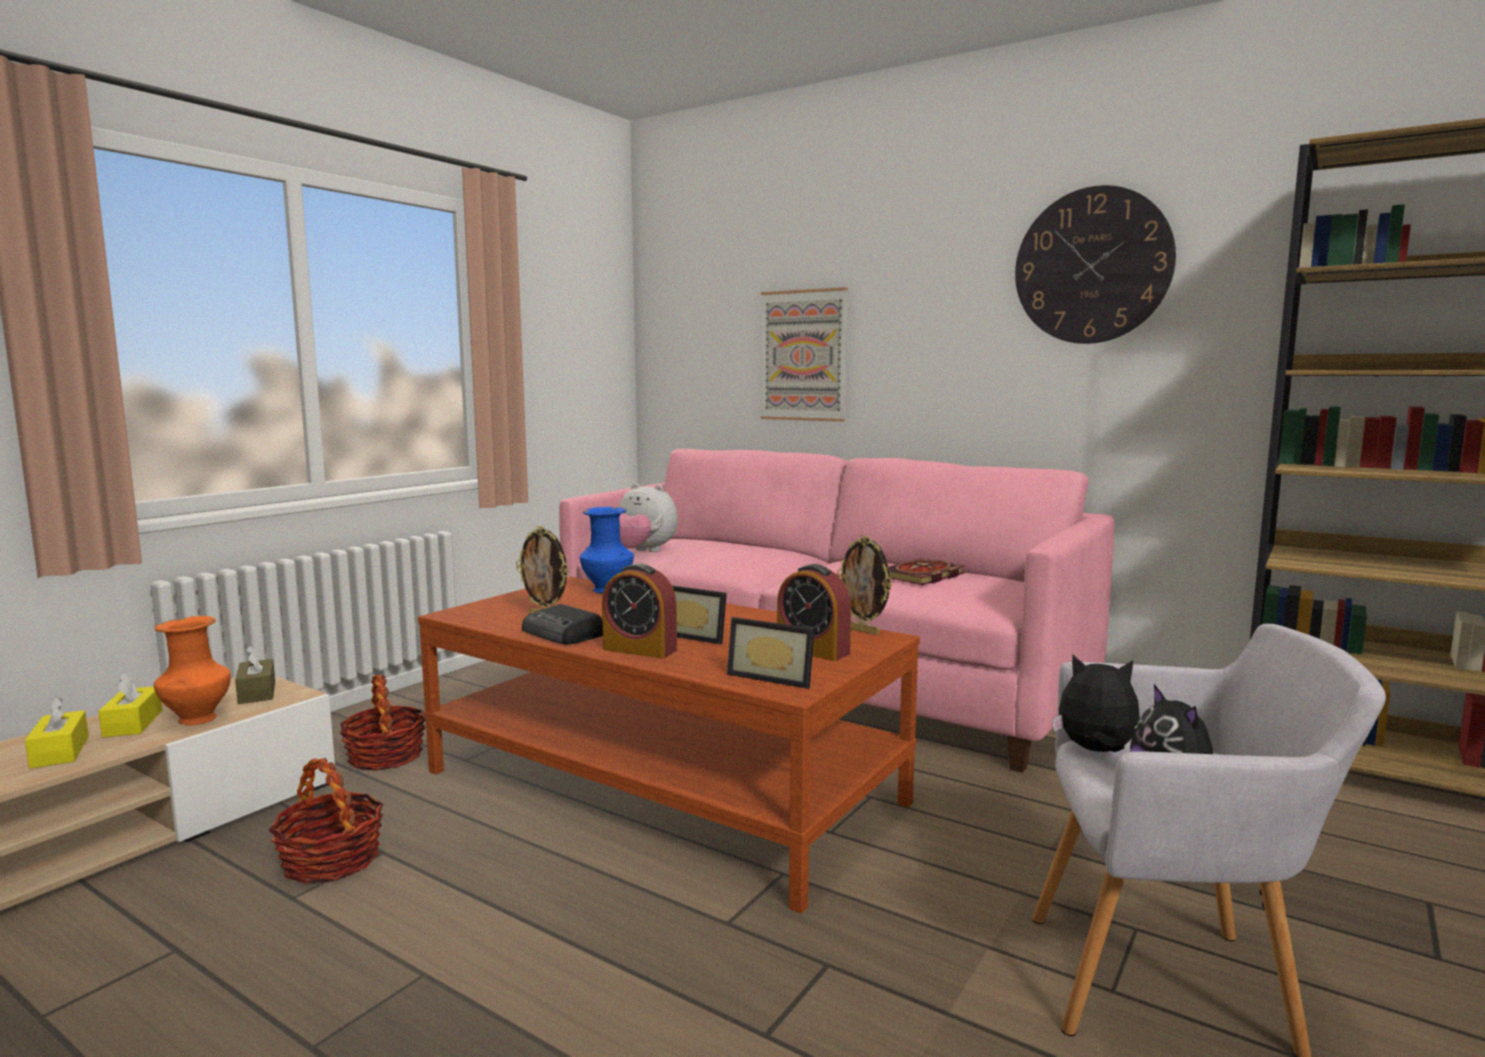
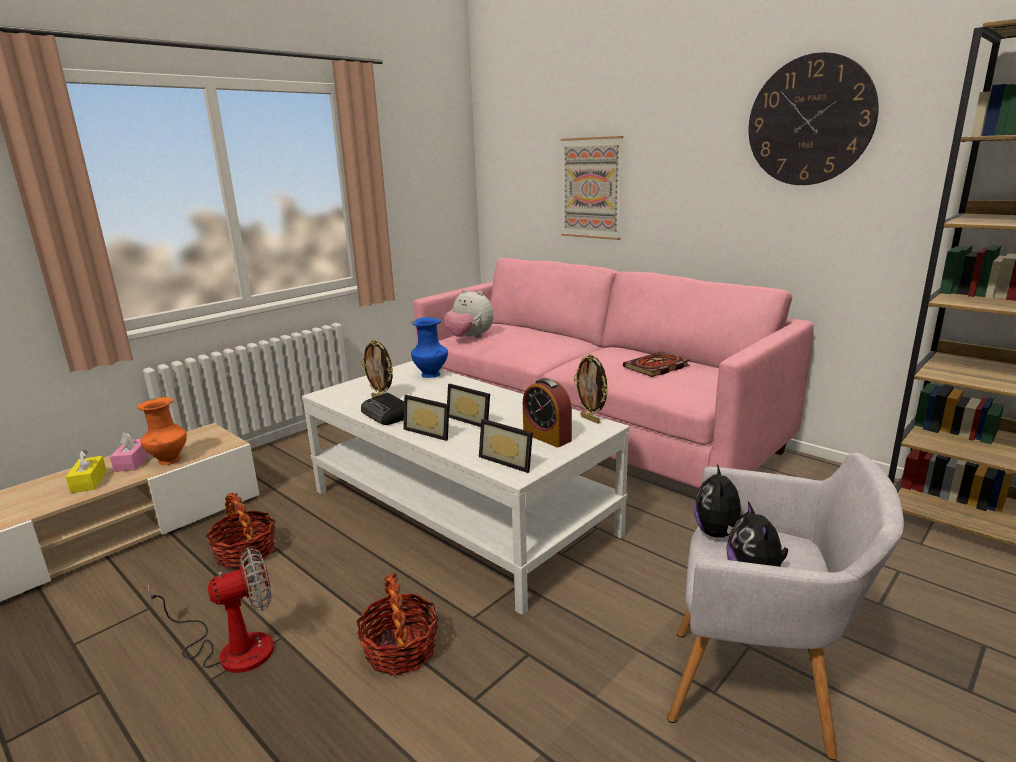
camera: 10 degrees right, 10 degrees up
(133, 723) = (133, 462): yellow tissue box -> pink tissue box
(257, 692) = (208, 440): brown tissue box -> none
(341, 997) = (232, 648): none -> fan
(385, 756) = (293, 478): basket -> basket (400, 650)
(640, 650) = (430, 431): alarm clock -> picture frame
(662, 787) = (460, 512): brown coffee table -> white coffee table
(1096, 751) = (718, 533): plush toy -> plush toy turned 105 degrees counterclockwise

